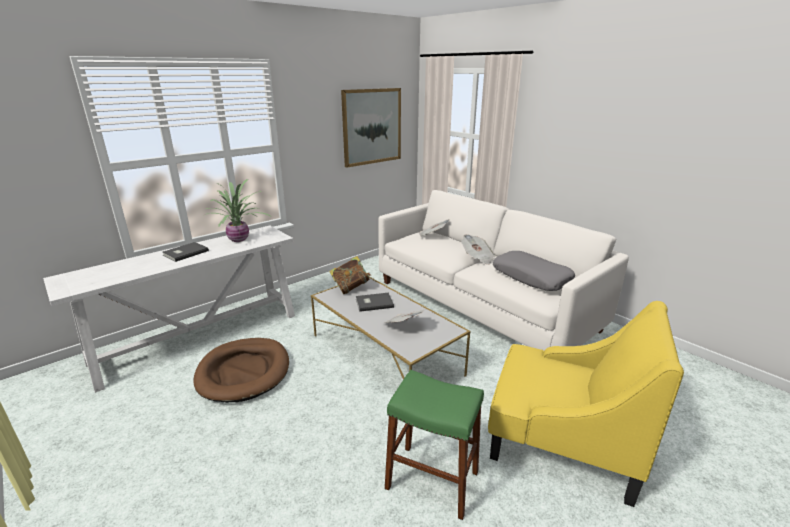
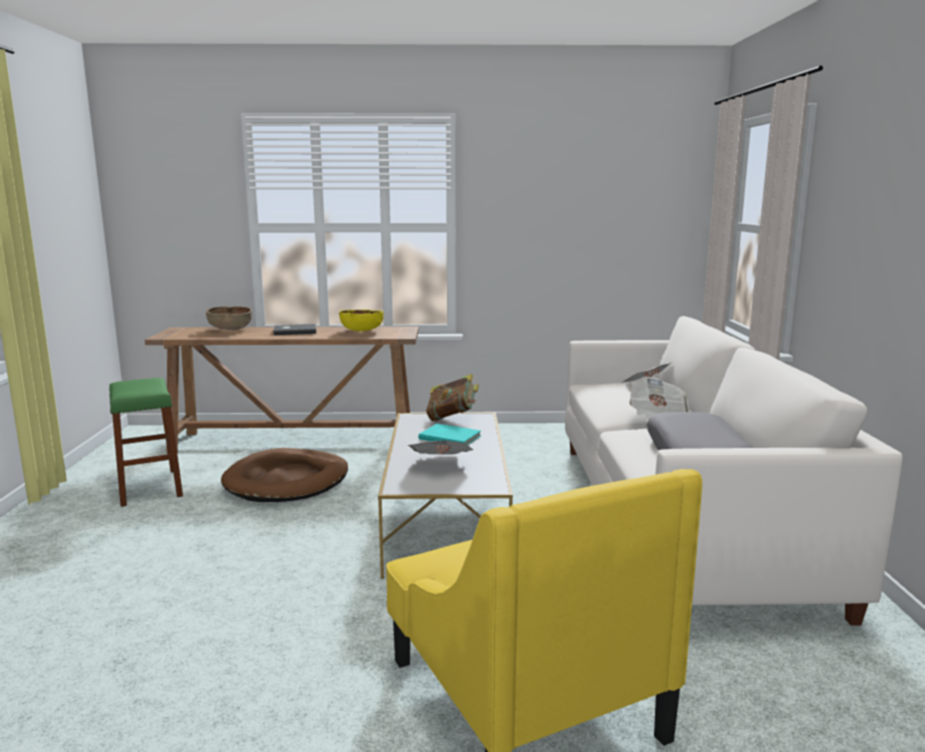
camera: 40 degrees right, 10 degrees down
(118, 265) = (230, 329): none -> brown bowl
(200, 337) = (296, 442): white console table -> brown console table
(239, 240) = (361, 331): potted plant -> yellow bowl
(372, 126) = (617, 212): picture -> none
(373, 303) = (450, 437): grey book -> turquoise book
(432, 480) = (302, 642): green stool -> green stool (149, 487)

